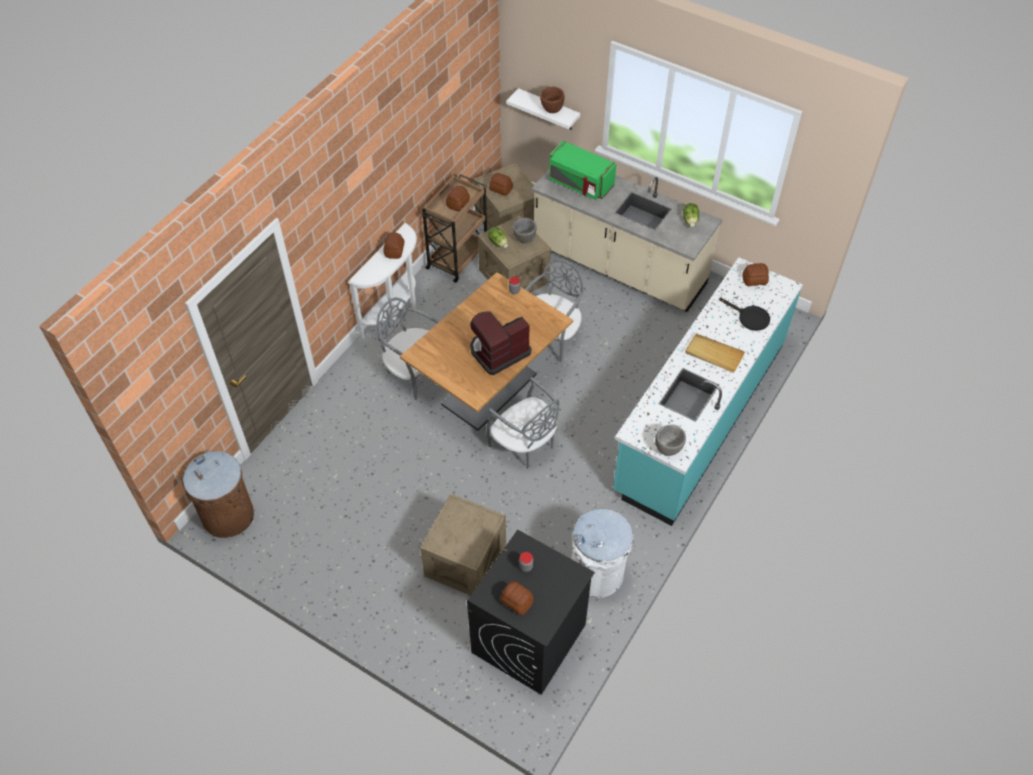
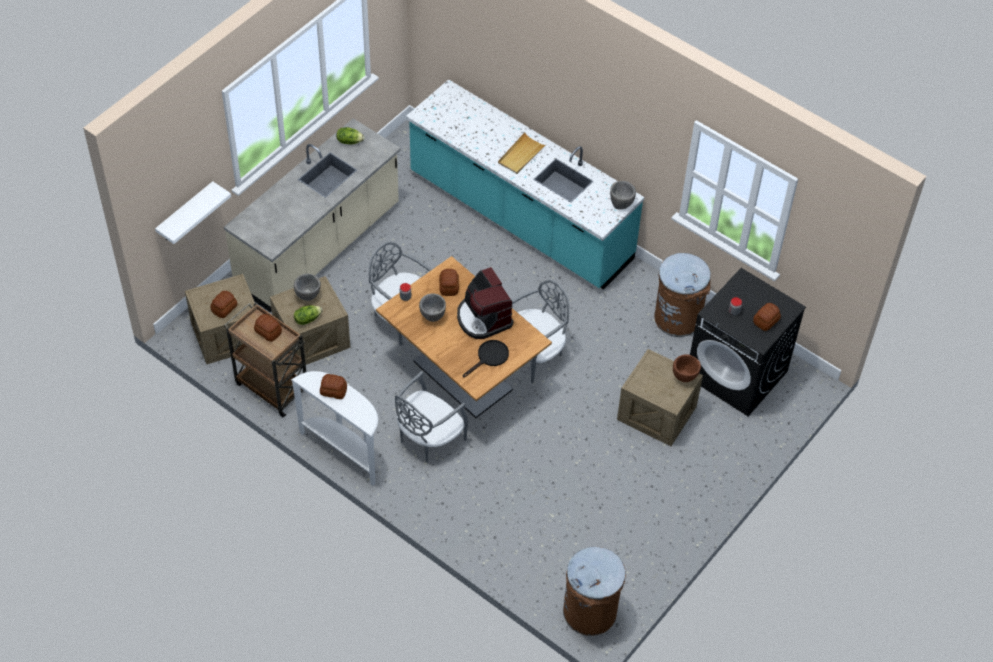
camera: 85 degrees left, 0 degrees up
(493, 313) = (433, 317): none -> grey bowl
(551, 110) = (202, 204): brown bowl -> brown bowl (684, 377)
(580, 184) = (275, 218): green microwave -> none
(597, 574) = (678, 317): white trash can -> brown trash can
(749, 317) = (482, 123): black frying pan -> black frying pan (489, 357)
(755, 280) = (437, 110): bread -> bread (449, 286)

